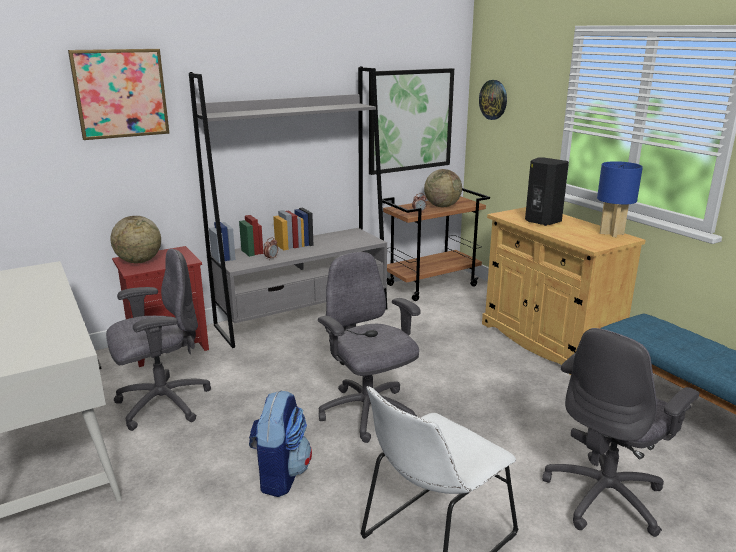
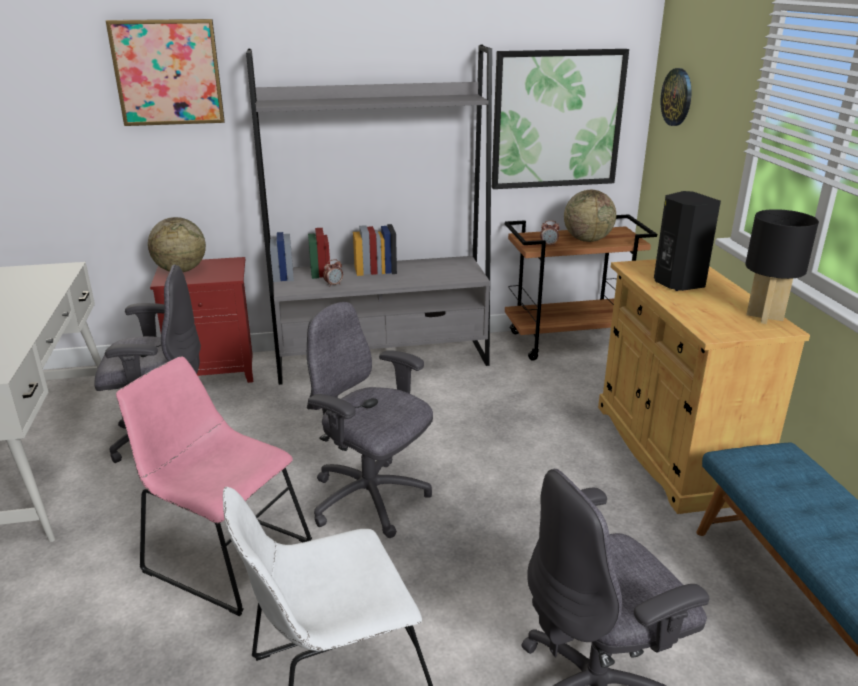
camera: 20 degrees right, 5 degrees up
(280, 475) = (223, 554): backpack -> pink chair
(368, 413) = (370, 500): grey office chair -> grey office chair turned 45 degrees counterclockwise
(612, 234) = (765, 317): blue table lamp -> black table lamp

